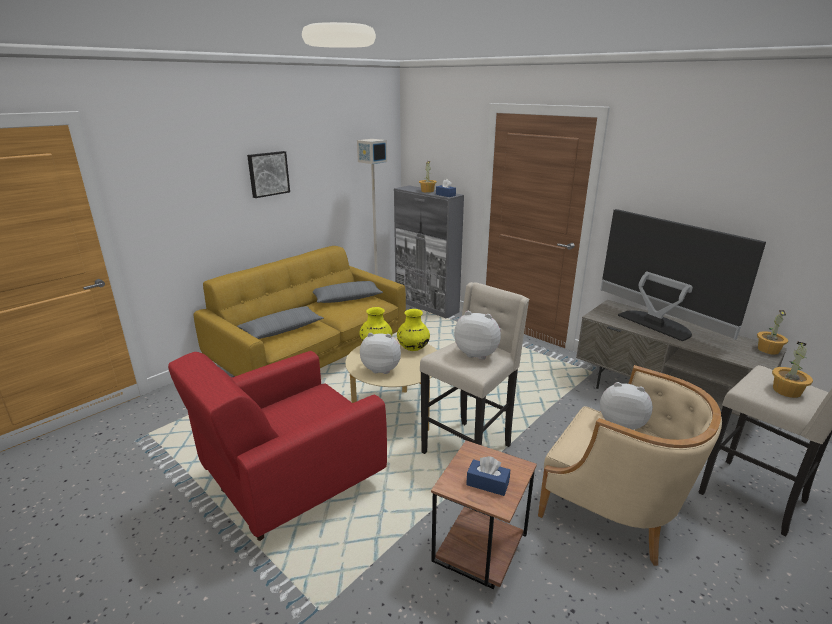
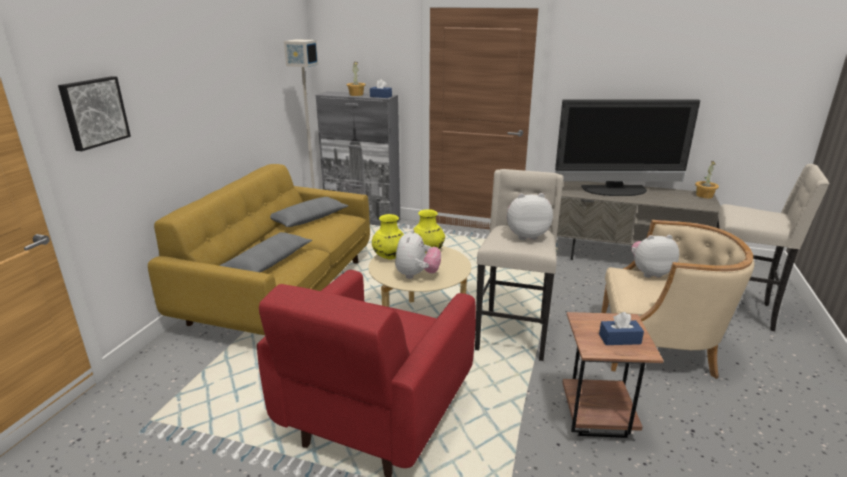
camera: 25 degrees left, 0 degrees up
(268, 174) = (202, 83): picture -> picture (93, 112)
(382, 368) = (417, 275): plush toy -> plush toy turned 120 degrees clockwise
(657, 324) = (615, 191): television -> television turned 150 degrees clockwise
(786, 391) = (760, 217): potted plant -> none

